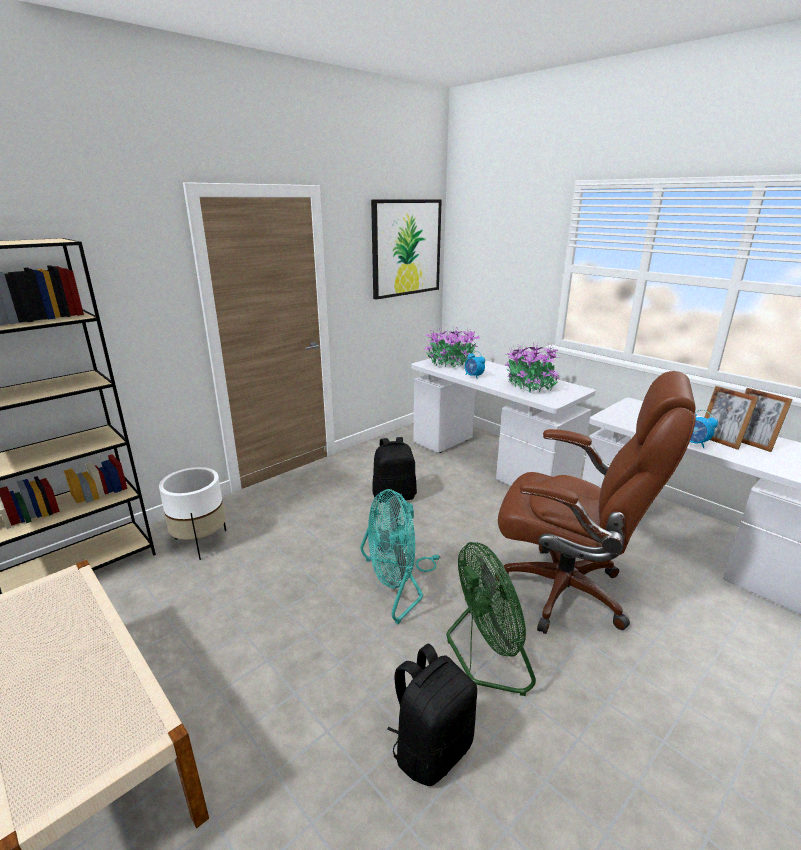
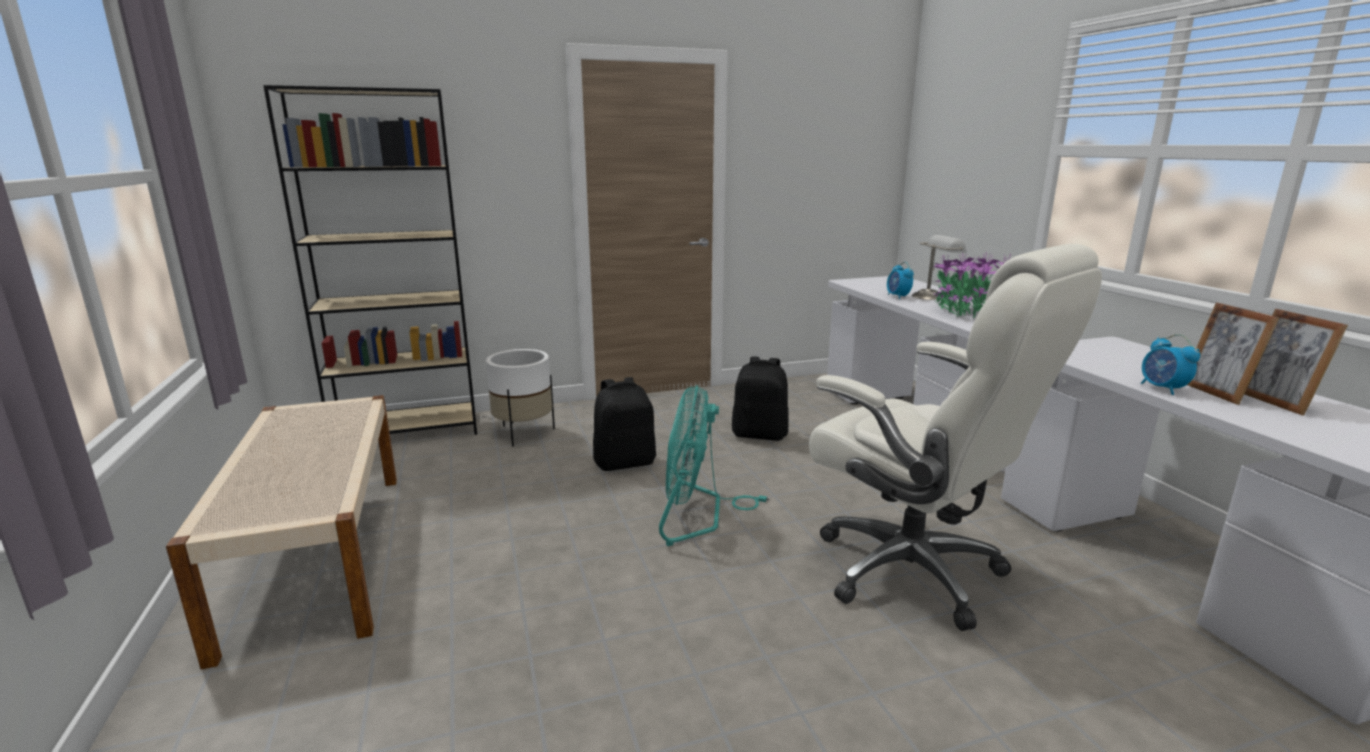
camera: 25 degrees right, 5 degrees down
(406, 248) = (847, 134): picture -> none
(431, 748) = (616, 659): black backpack -> black backpack (625, 462)
(451, 363) = (883, 284): potted plant -> none
(475, 658) = (734, 600): green fan -> none
(494, 372) = (932, 295): none -> white table lamp
(566, 592) = (912, 572): brown office chair -> white office chair

